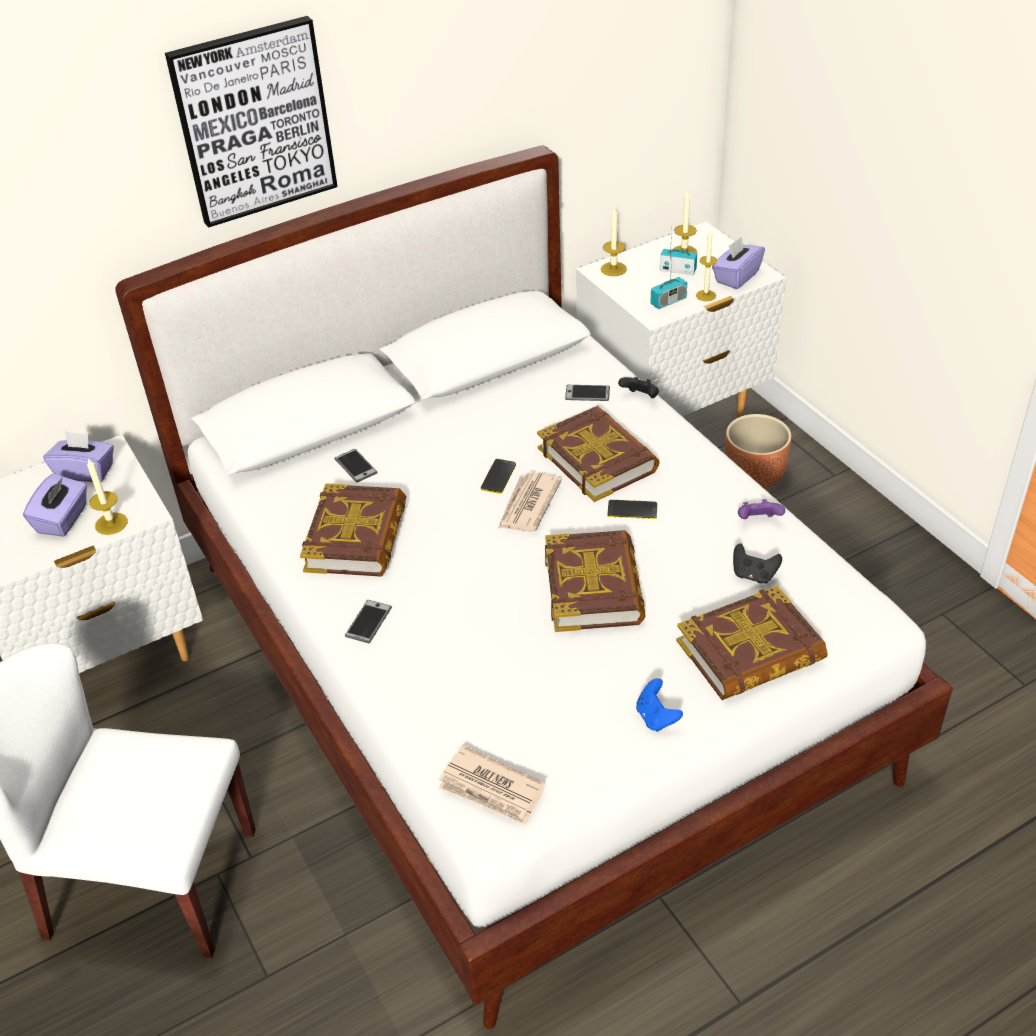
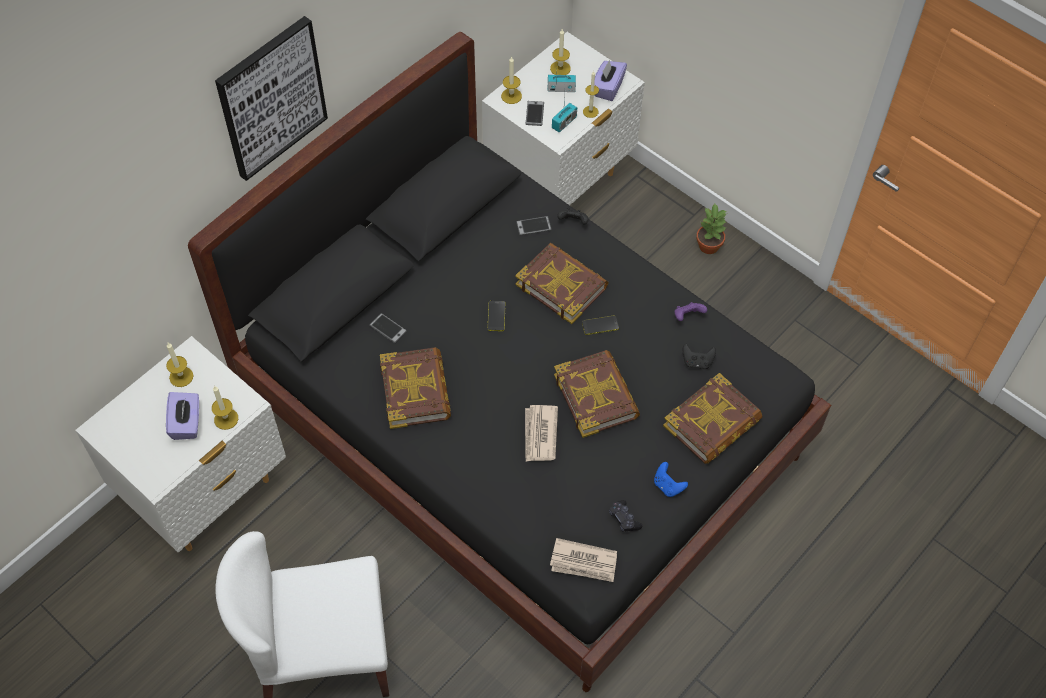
camera: 20 degrees left, 15 degrees up
(86, 471) = (181, 376): purple tissue box -> candle
(368, 622) = (453, 458): phone -> phone (534, 114)
(527, 665) = (522, 427): white bed -> black bed
(528, 505) = (527, 337): newspaper -> newspaper (540, 435)
(574, 746) = (624, 519): none -> black game controller
(754, 476) = (636, 227): brown planter -> none
(845, 511) = (709, 245): none -> potted plant

